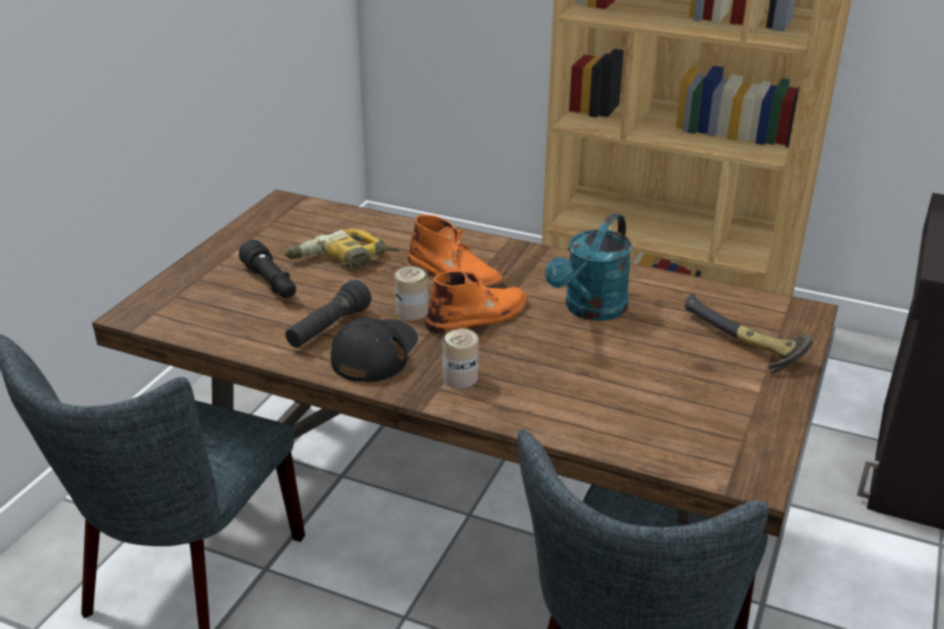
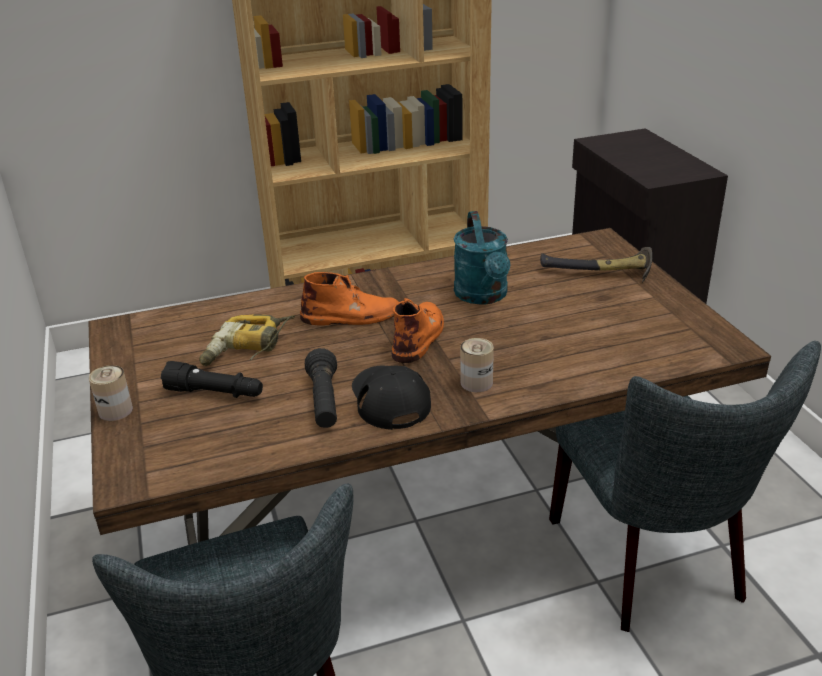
camera: 40 degrees left, 0 degrees up
(412, 311) = (366, 357): can -> can (115, 411)

